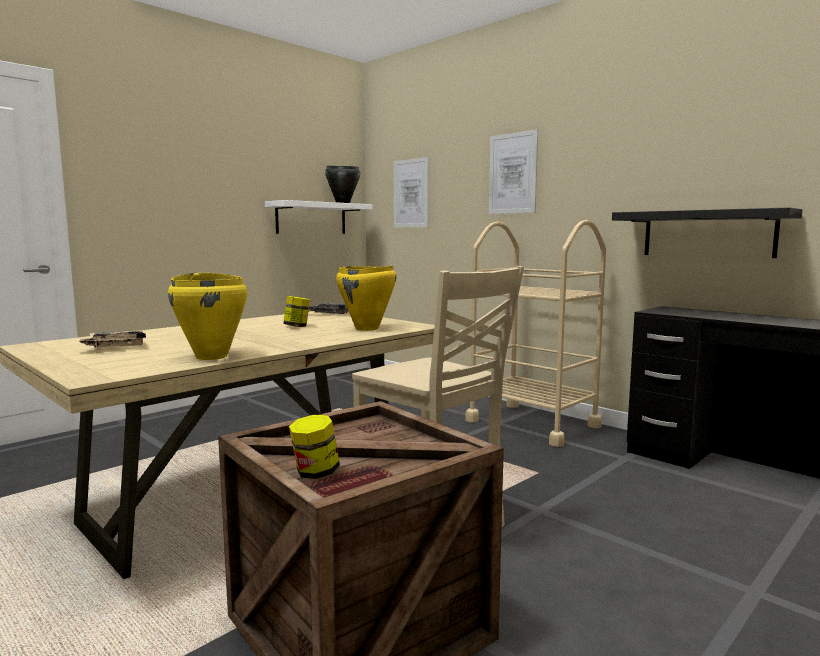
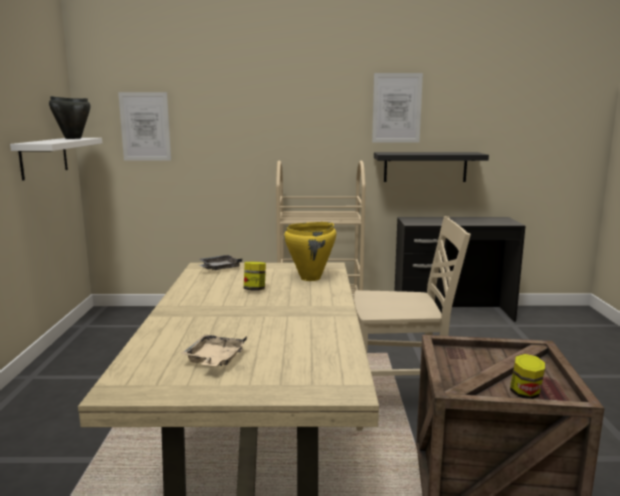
camera: 45 degrees left, 5 degrees up
(212, 356) = (331, 339): yellow cooking pot -> none
(513, 173) = (267, 115): picture -> picture (396, 108)

